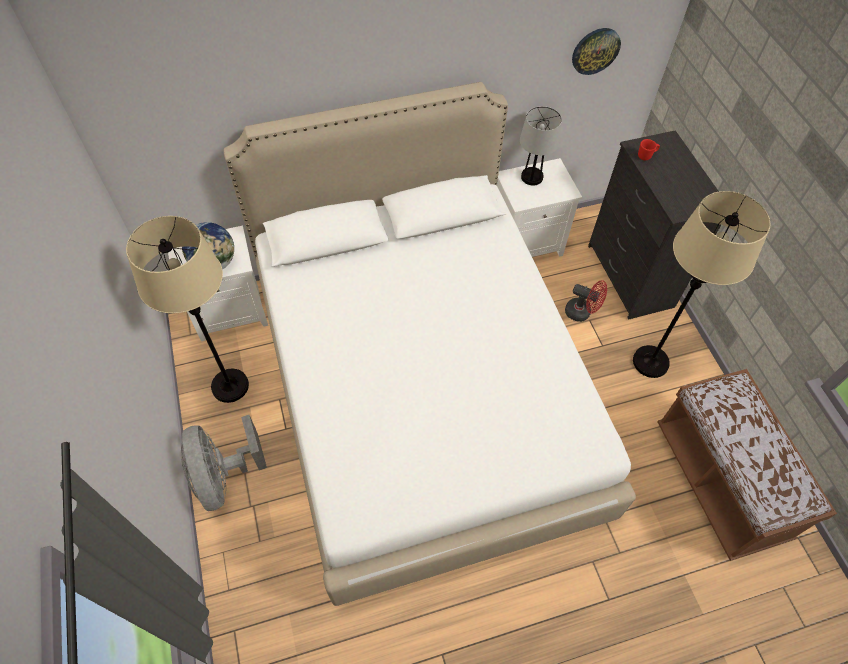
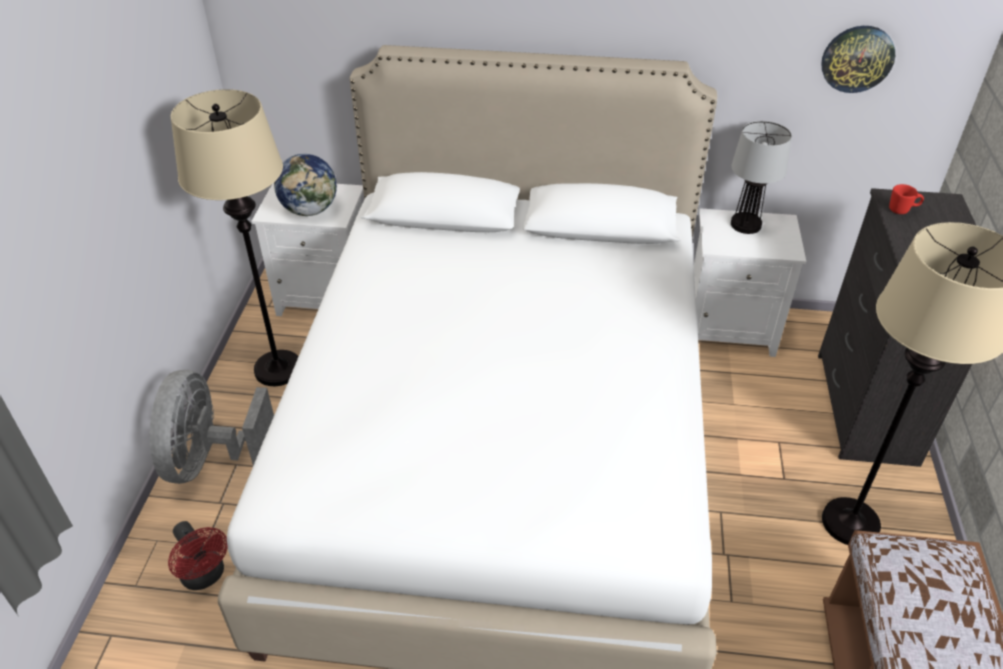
camera: 25 degrees right, 15 degrees down
(582, 313) = (771, 430): red fan -> red fan (206, 576)

